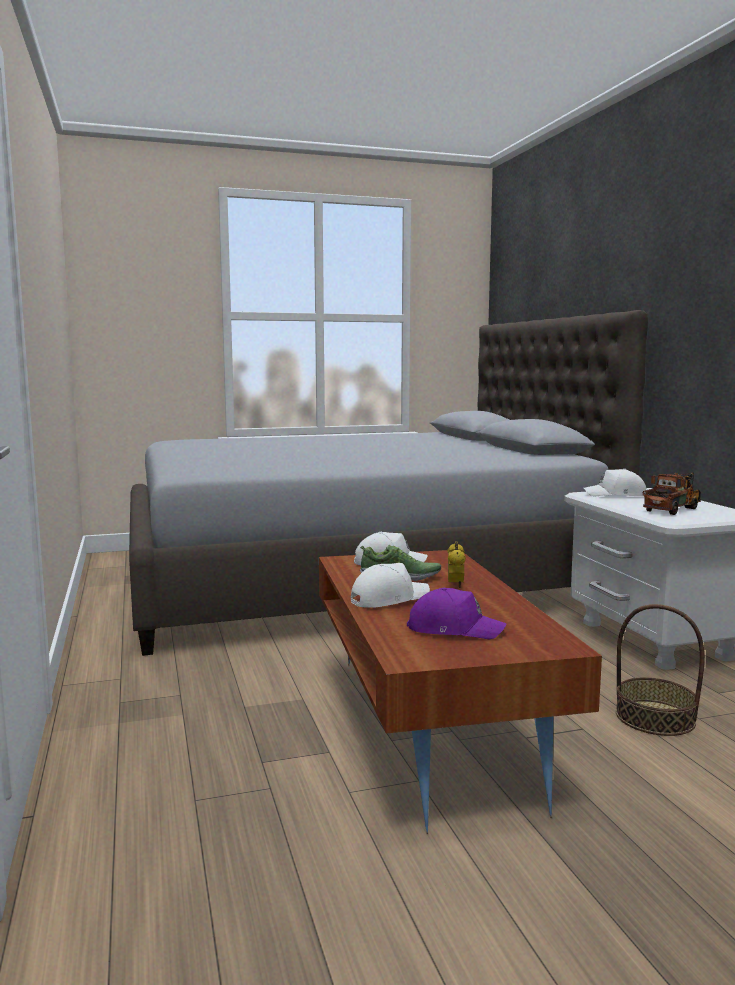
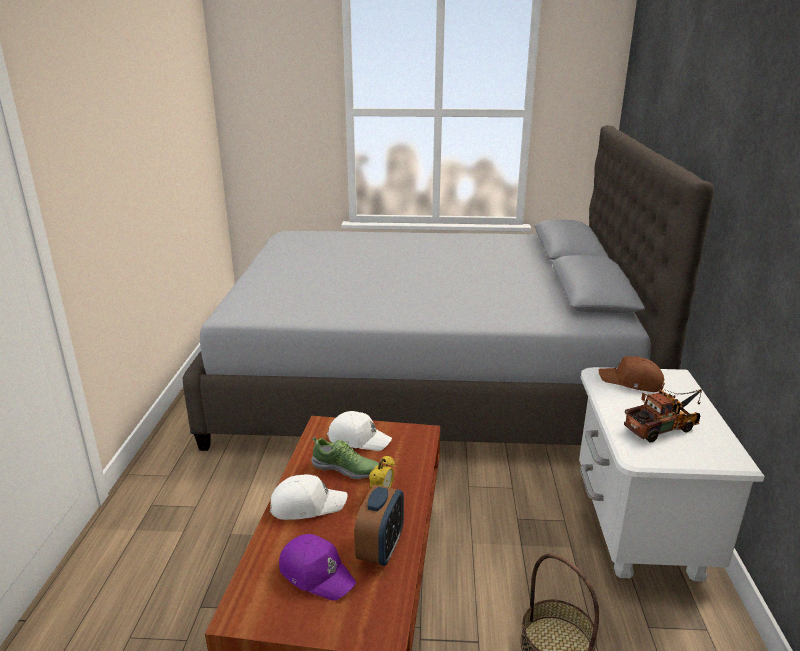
camera: 20 degrees right, 15 degrees up
(497, 610) = (380, 549): none -> alarm clock
(616, 495) = (631, 382): white cap -> brown cap

